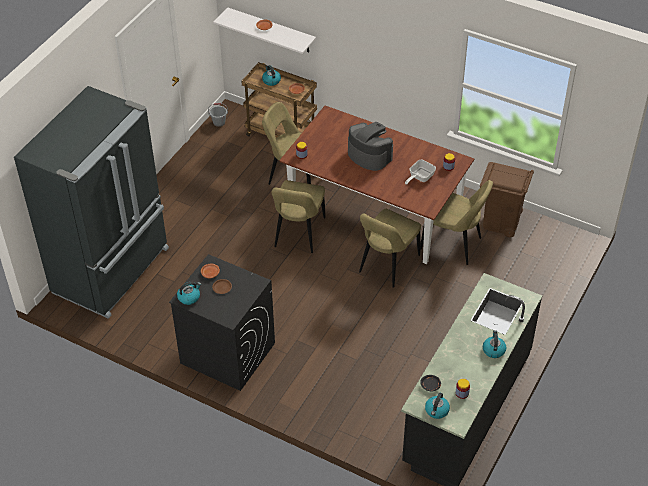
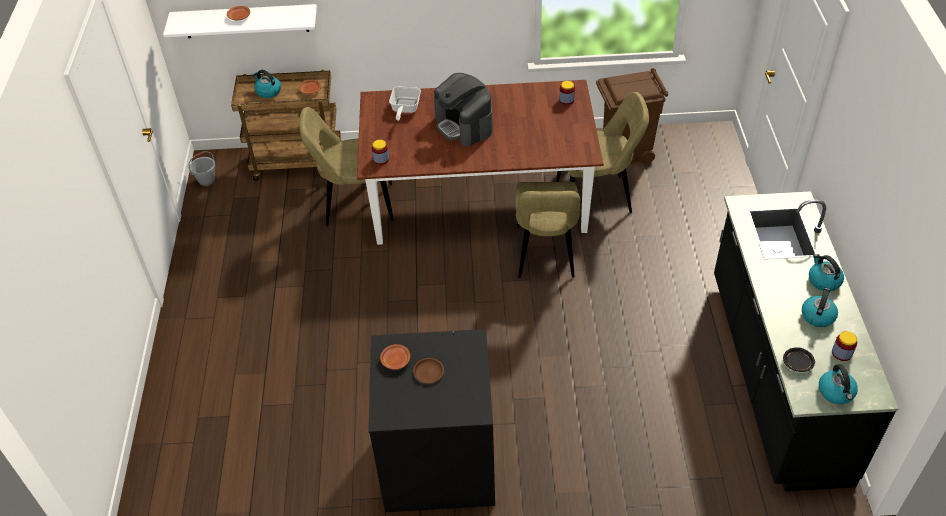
camera: 30 degrees left, 0 degrees up
(113, 271) = (195, 432): black fridge -> none
(189, 297) = (393, 409): kettle -> kettle (817, 315)
(298, 234) = (410, 267): beige chair -> none
(369, 155) = (464, 125): coffee machine -> coffee machine turned 135 degrees counterclockwise
(419, 177) = (545, 125): frying pan -> frying pan (404, 109)

